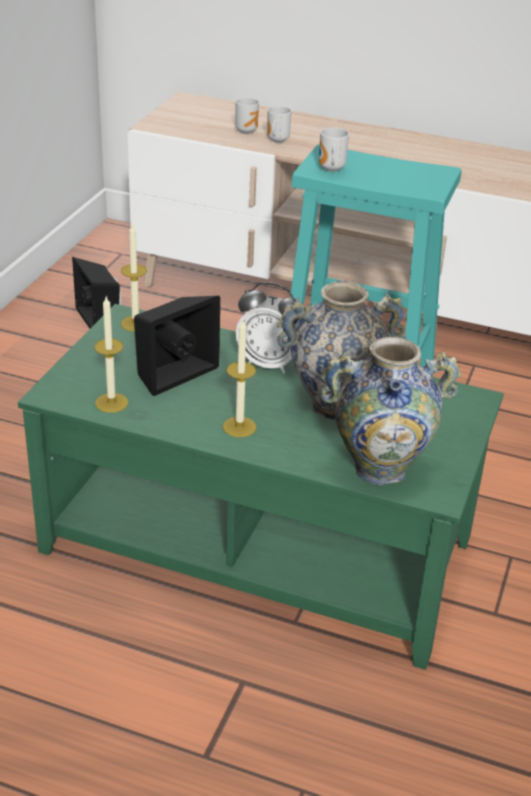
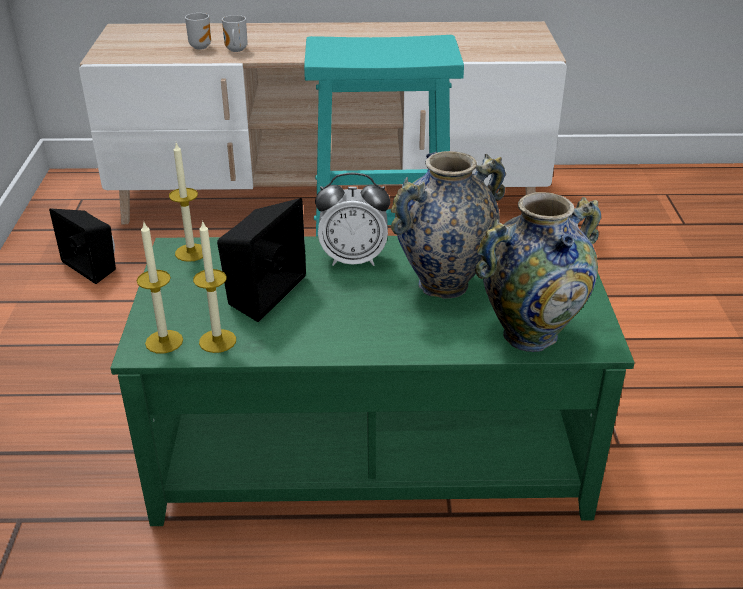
camera: 20 degrees left, 0 degrees up
(239, 427) = (367, 330): candle -> candle (164, 341)
(330, 169) = (337, 56): mug -> none

